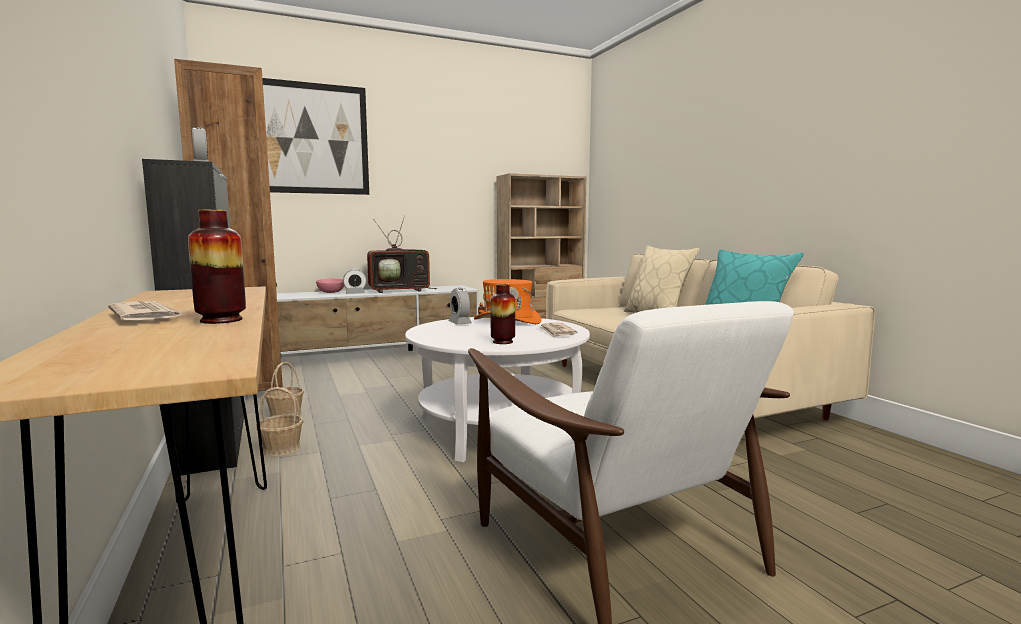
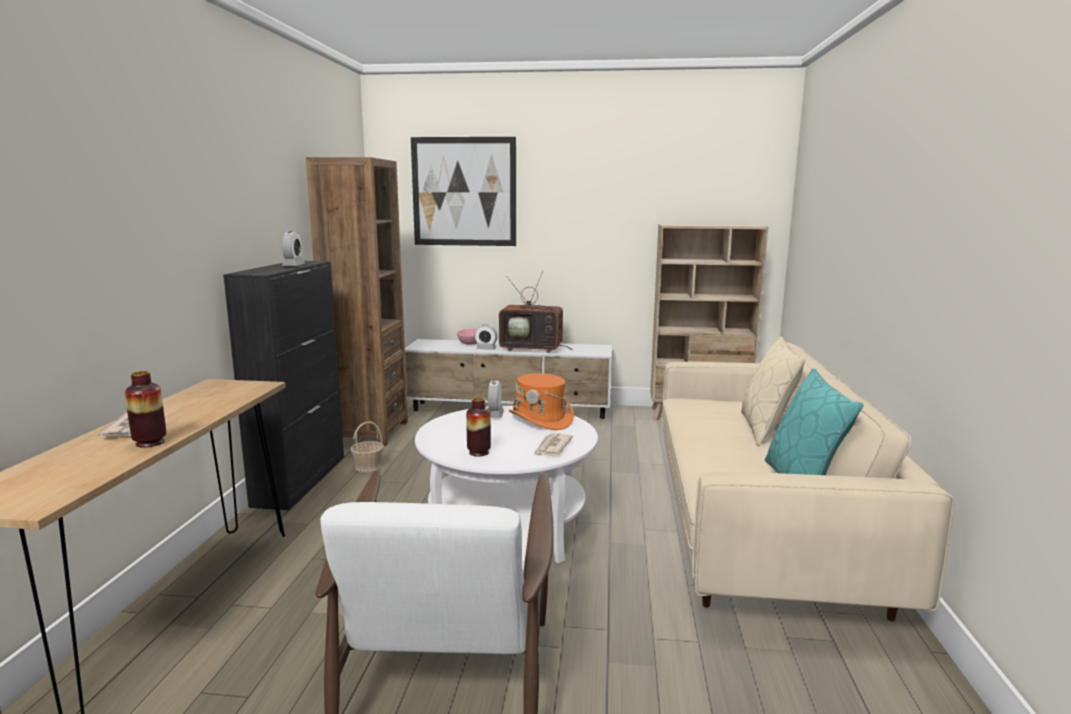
camera: 30 degrees right, 5 degrees up
(281, 449) = (331, 501): basket -> none

